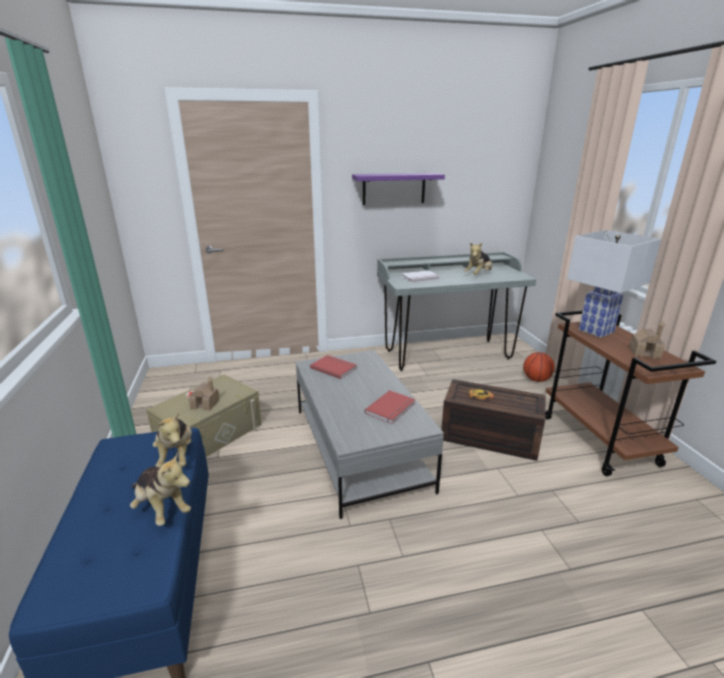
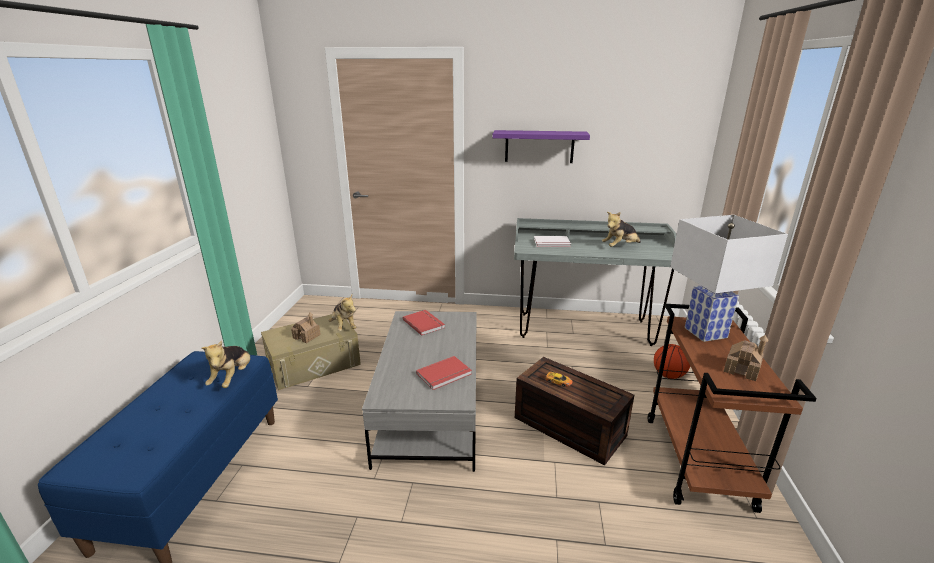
camera: 20 degrees right, 0 degrees up
(161, 508) = (190, 419): plush toy -> plush toy (343, 326)

